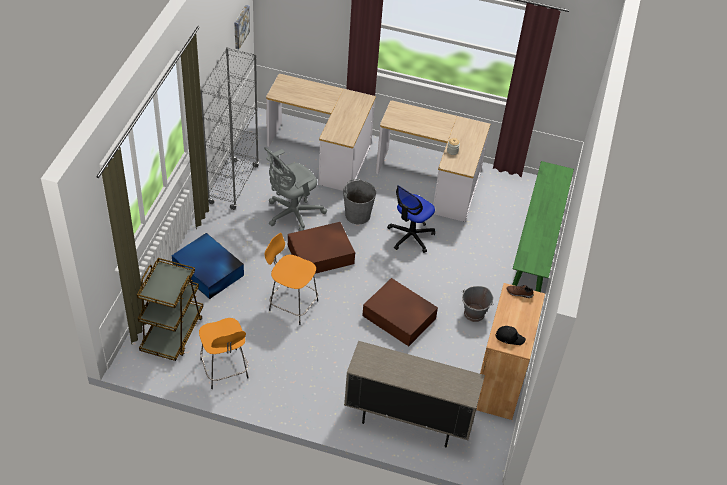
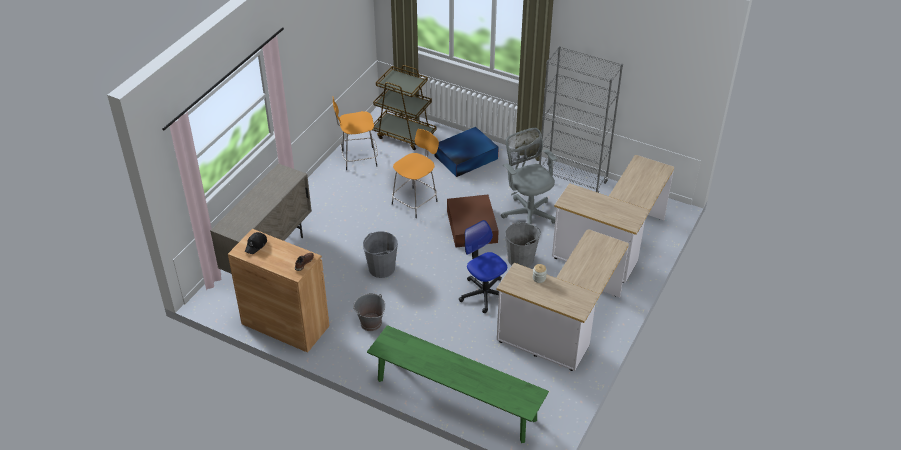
camera: 105 degrees right, 5 degrees down
(240, 26) = (673, 86): picture -> none
(399, 318) = (381, 268): brown storage box -> grey bucket

